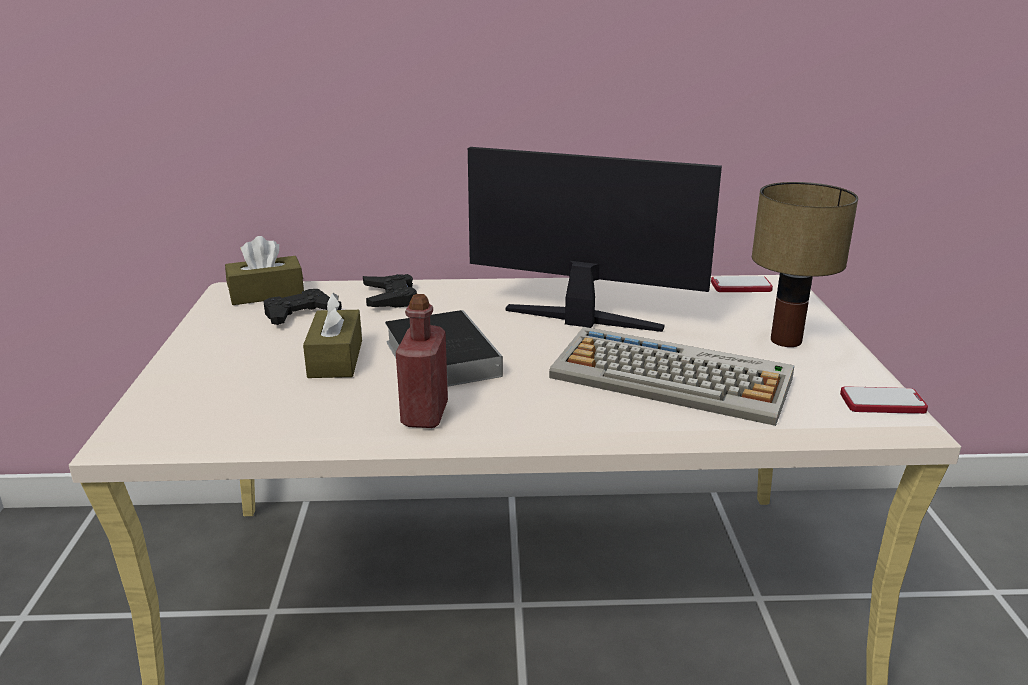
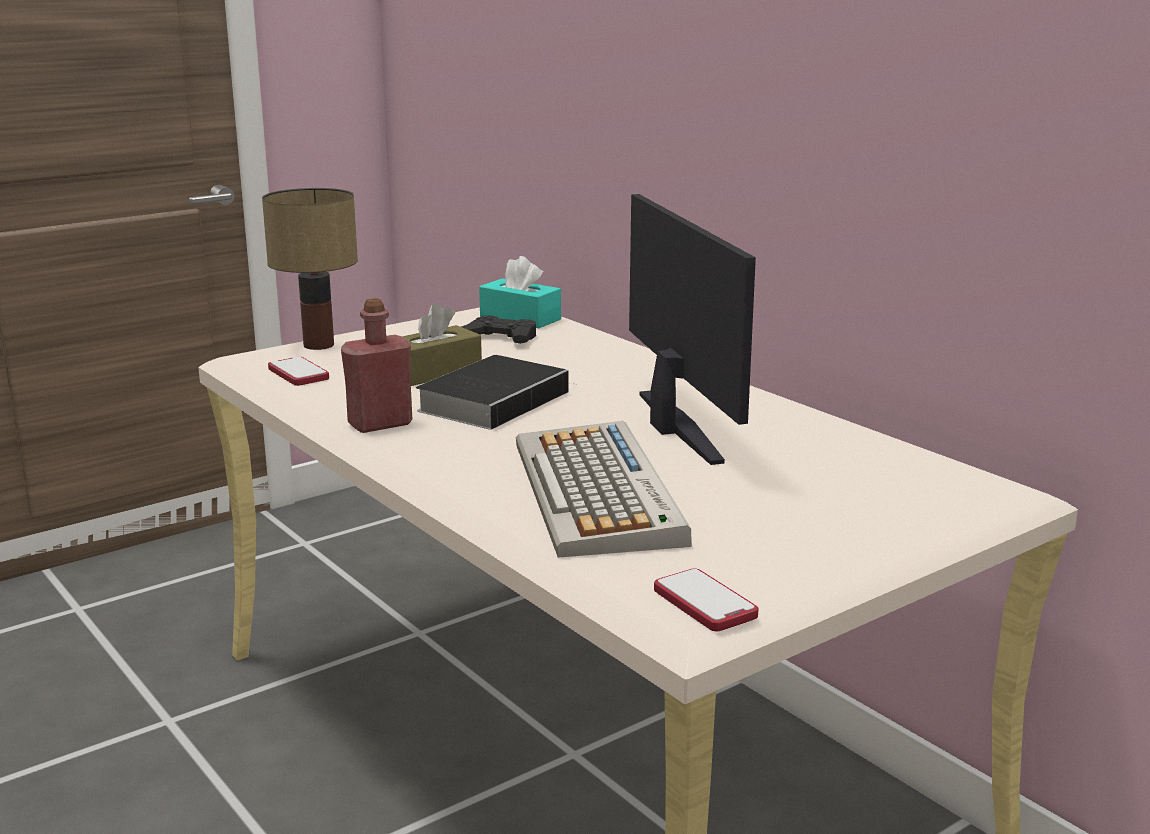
camera: 55 degrees right, 5 degrees down
(266, 294) = (520, 318): brown tissue box -> turquoise tissue box
(390, 297) = (589, 352): black game controller -> none
(741, 286) = (933, 474): phone -> phone (298, 374)
(784, 340) = (799, 525): table lamp -> table lamp (318, 344)

